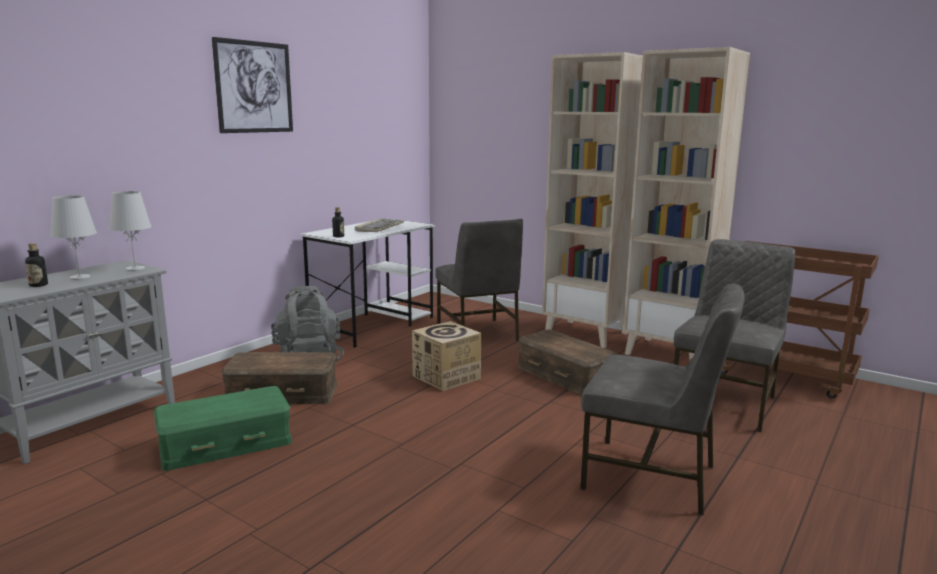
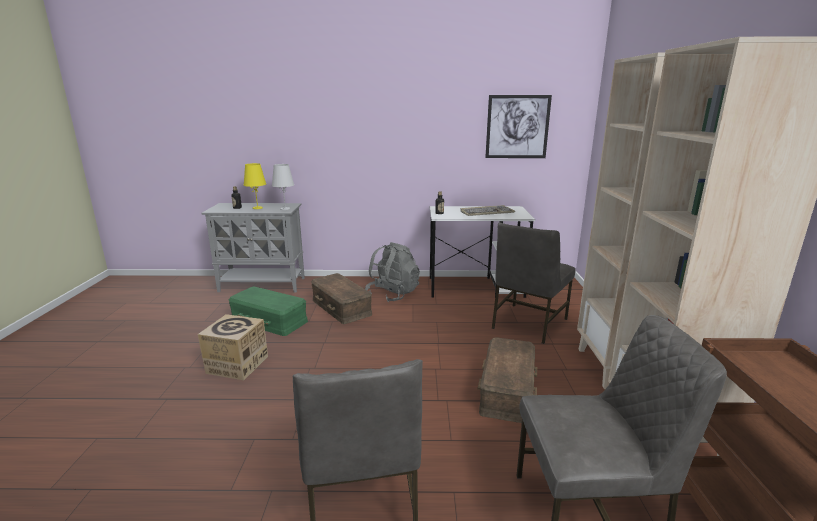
camera: 55 degrees right, 5 degrees up
(80, 277) = (257, 208): white table lamp -> yellow table lamp
(254, 87) = (400, 98): picture -> picture (517, 127)
(446, 377) = (430, 343): cardboard box -> cardboard box (237, 365)

